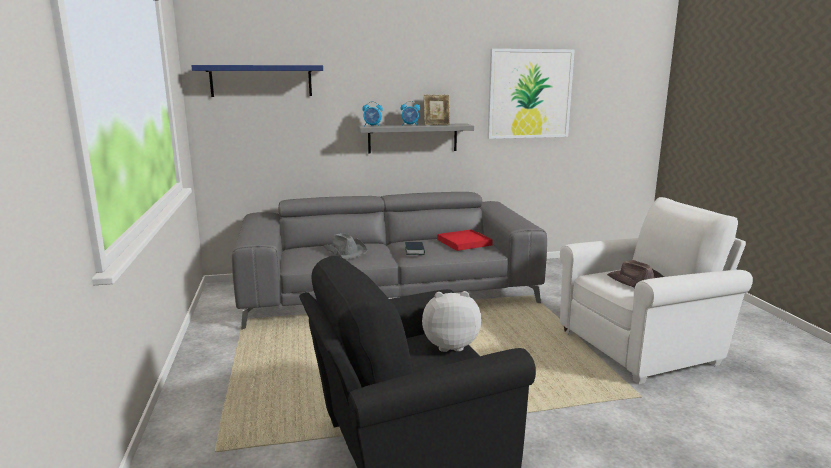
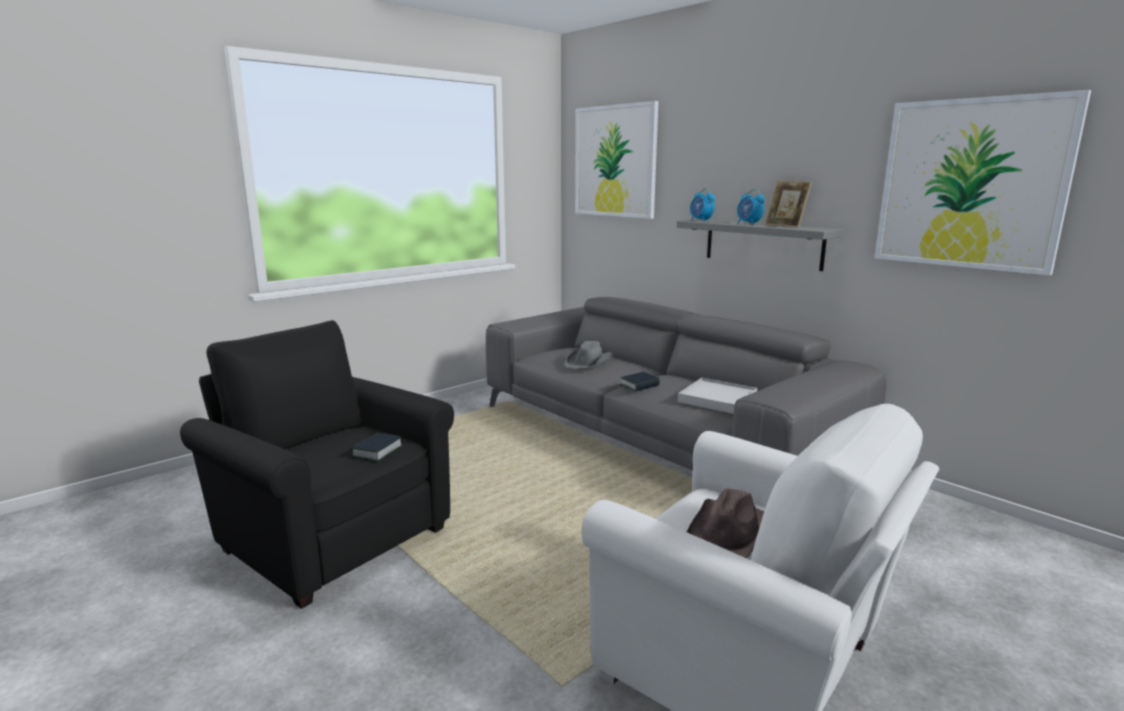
camera: 60 degrees right, 0 degrees up
(261, 81) = (615, 161): blue shelf -> picture
(449, 345) = (377, 451): plush toy -> book
(464, 242) = (717, 399): red tray -> white tray

